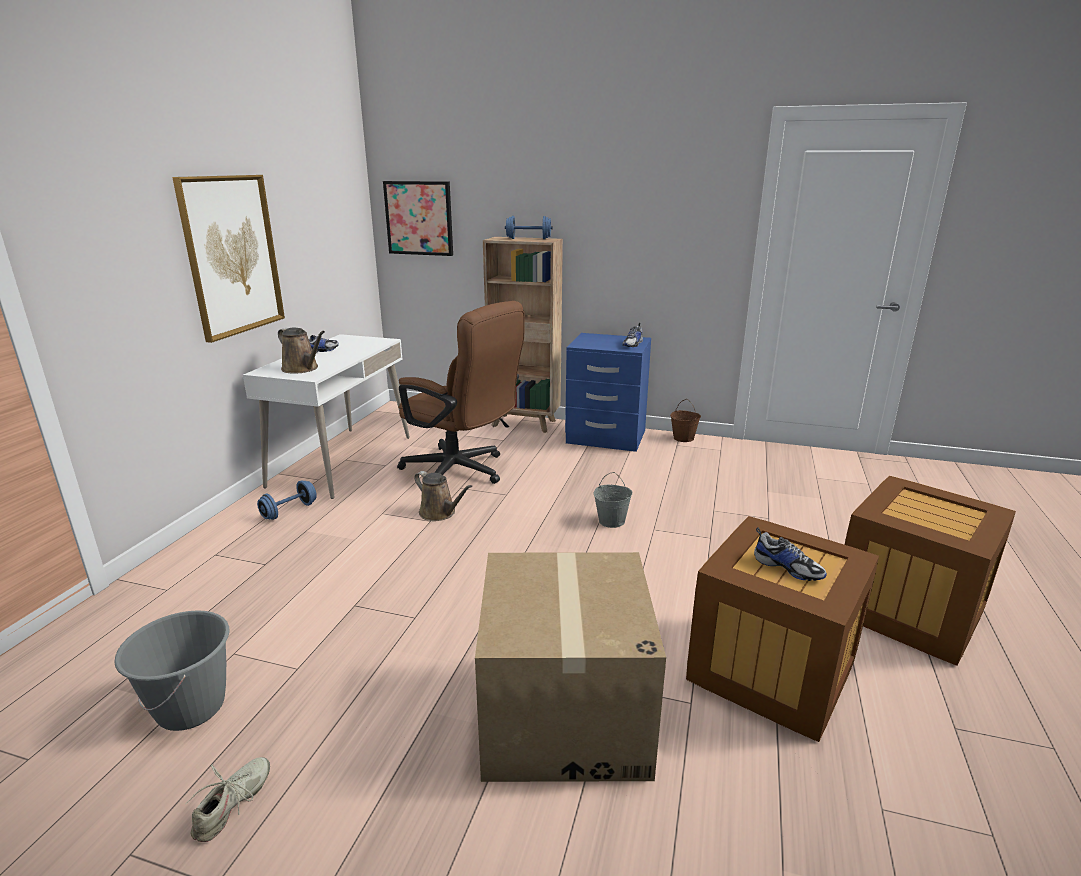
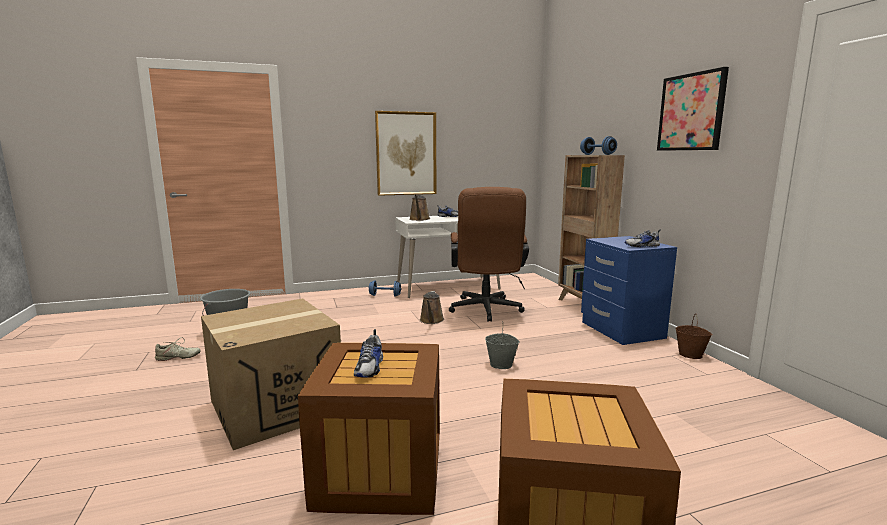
camera: 55 degrees right, 10 degrees down
(419, 218) = (558, 144): picture -> picture (691, 112)

